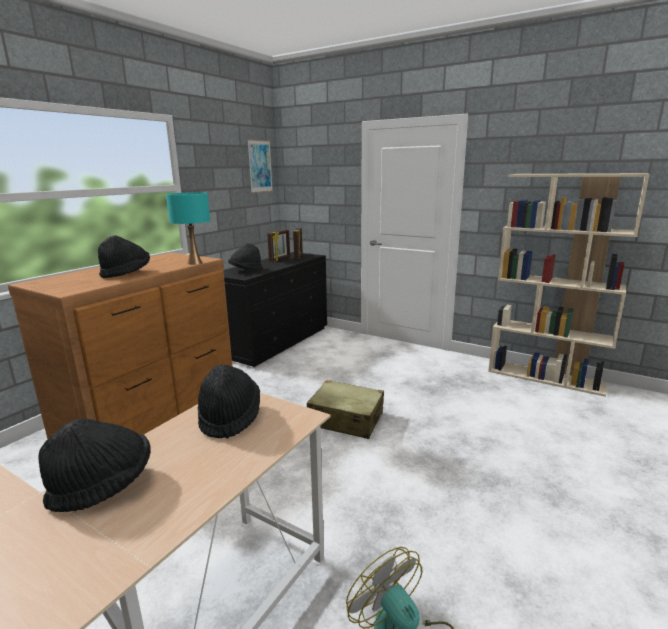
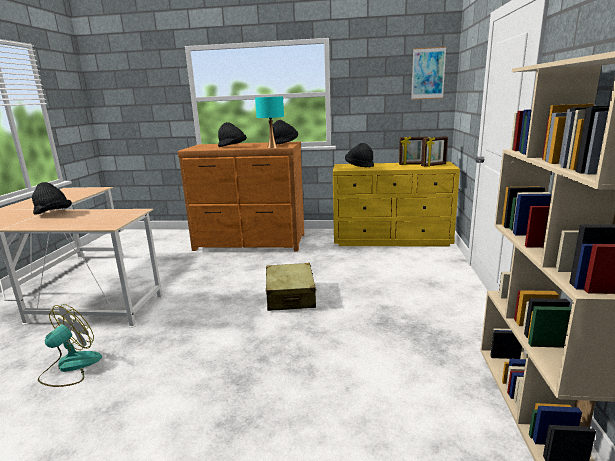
camera: 65 degrees right, 0 degrees up
(230, 417) = (110, 215): black hat -> black hat (284, 143)
(277, 341) = (392, 239): black dresser -> yellow dresser

